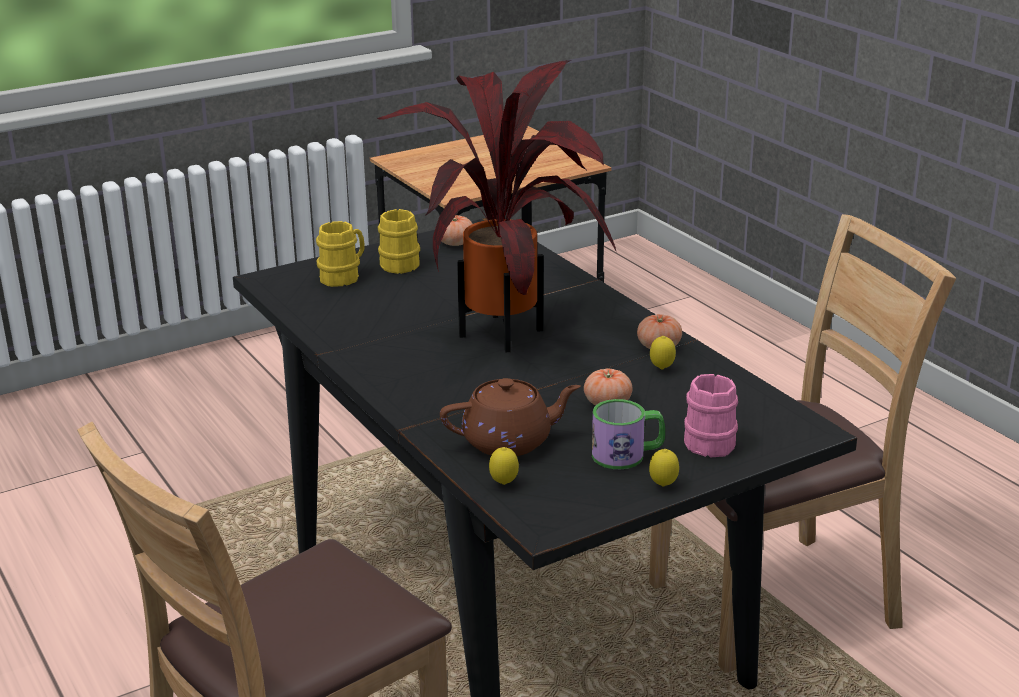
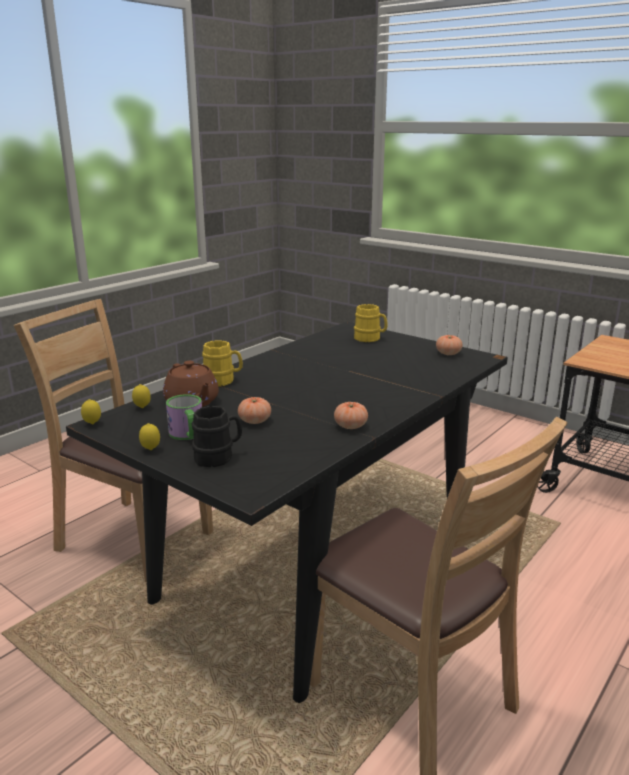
camera: 70 degrees right, 5 degrees down
(402, 263) = (403, 347): yellow mug -> yellow mug (223, 381)
(510, 331) = (336, 383): potted plant -> none
(662, 369) = (316, 431): lemon -> lemon (92, 424)
(707, 440) = (218, 457): pink mug -> black mug

